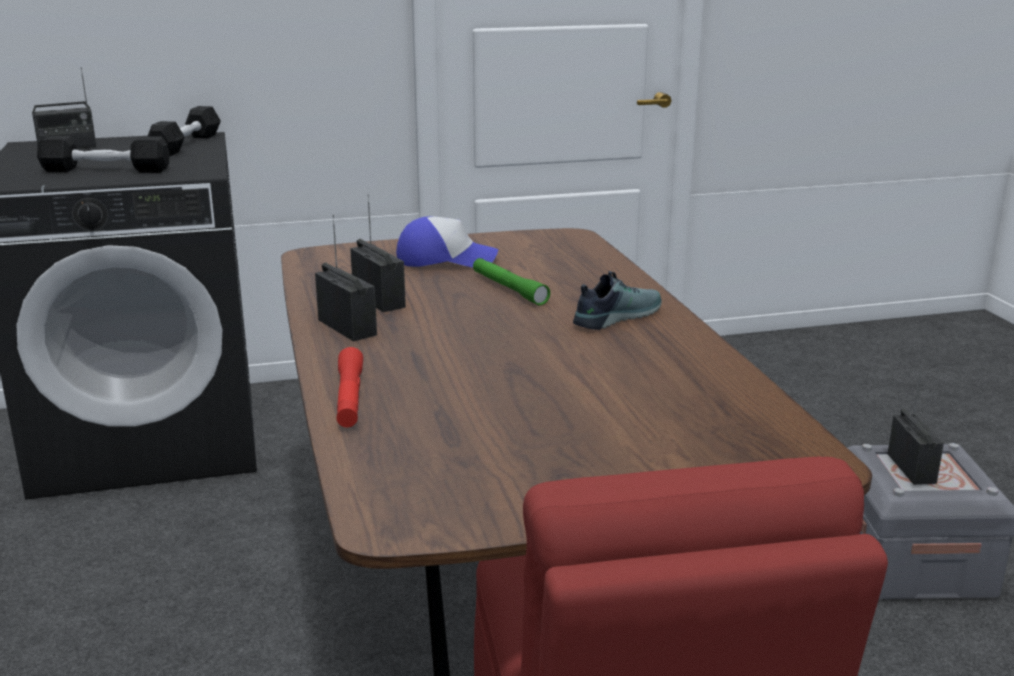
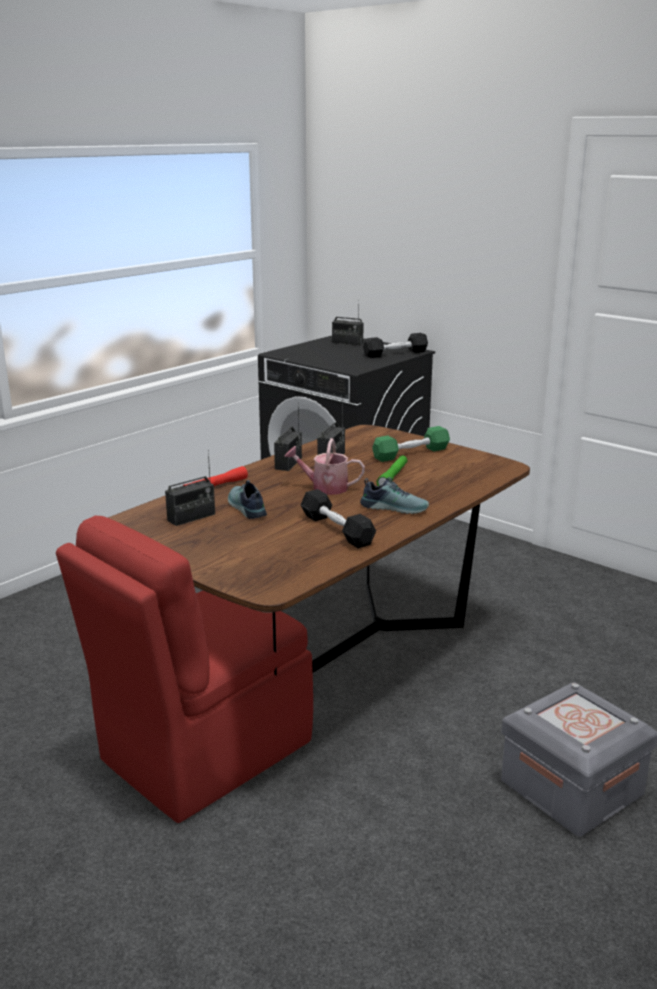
camera: 55 degrees right, 0 degrees up
(106, 170) = (327, 358): black dumbbell -> black dumbbell (336, 529)
(445, 260) = (411, 453): cap -> green dumbbell
(477, 400) = (245, 508): none -> shoe
(482, 332) = (325, 487): none -> watering can
(911, 468) = (572, 710): radio -> radio (191, 517)

